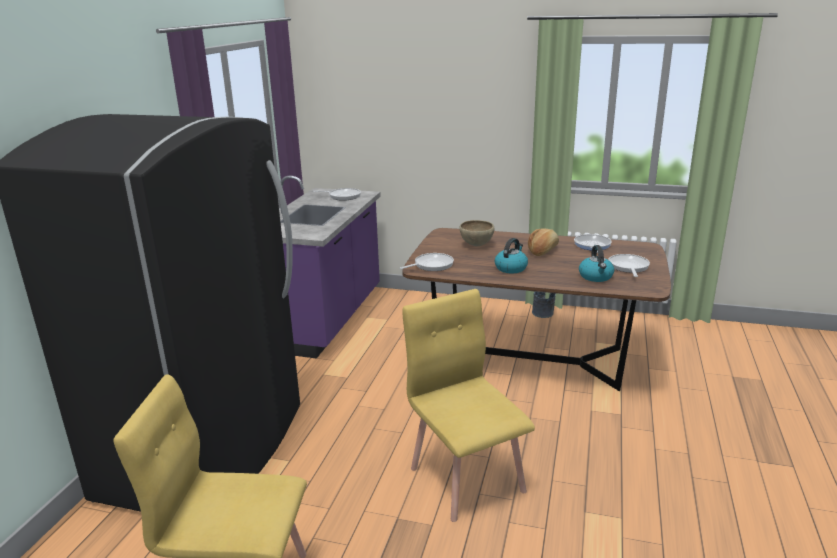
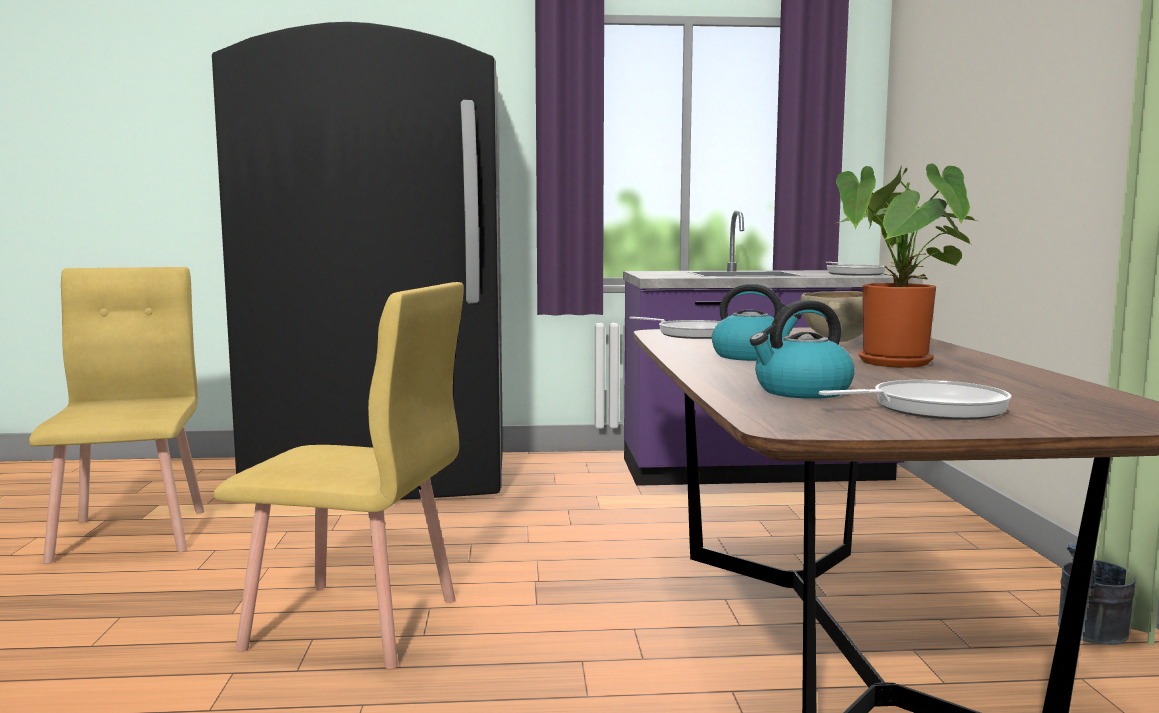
camera: 70 degrees right, 15 degrees down
(467, 478) = (353, 624): yellow chair -> yellow chair turned 60 degrees clockwise
(543, 251) = (899, 364): bread -> potted plant
(592, 246) = (1029, 385): frying pan -> none

